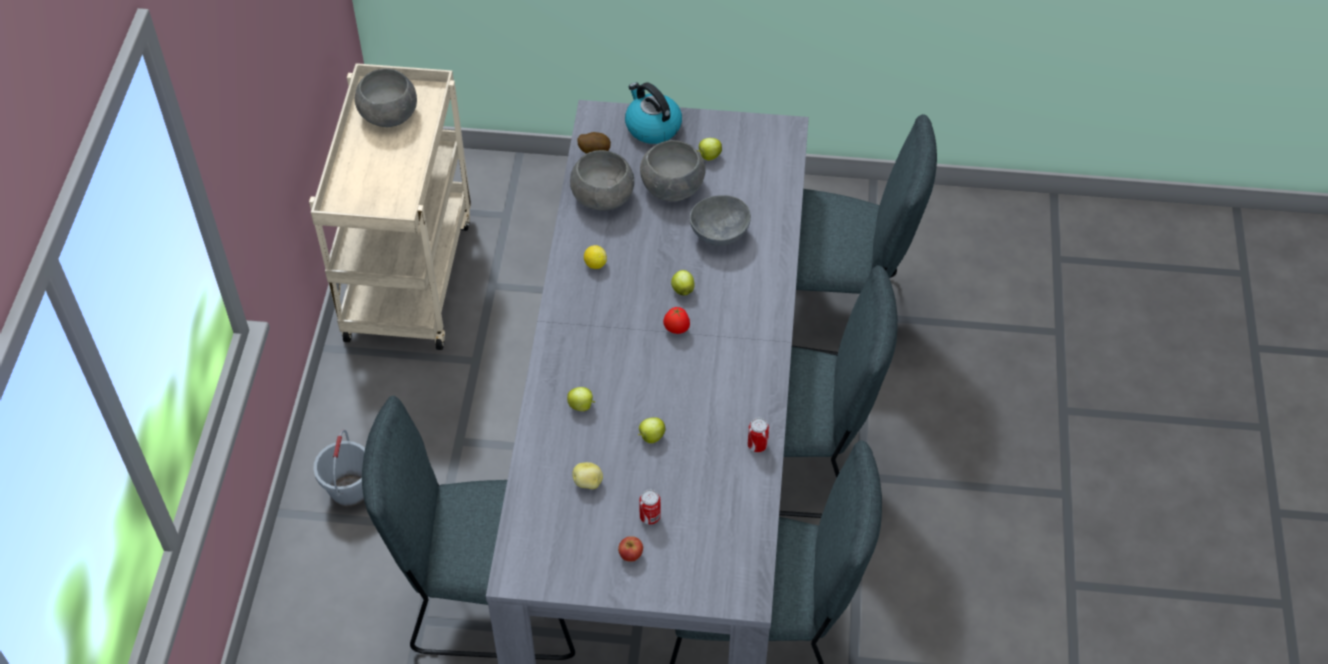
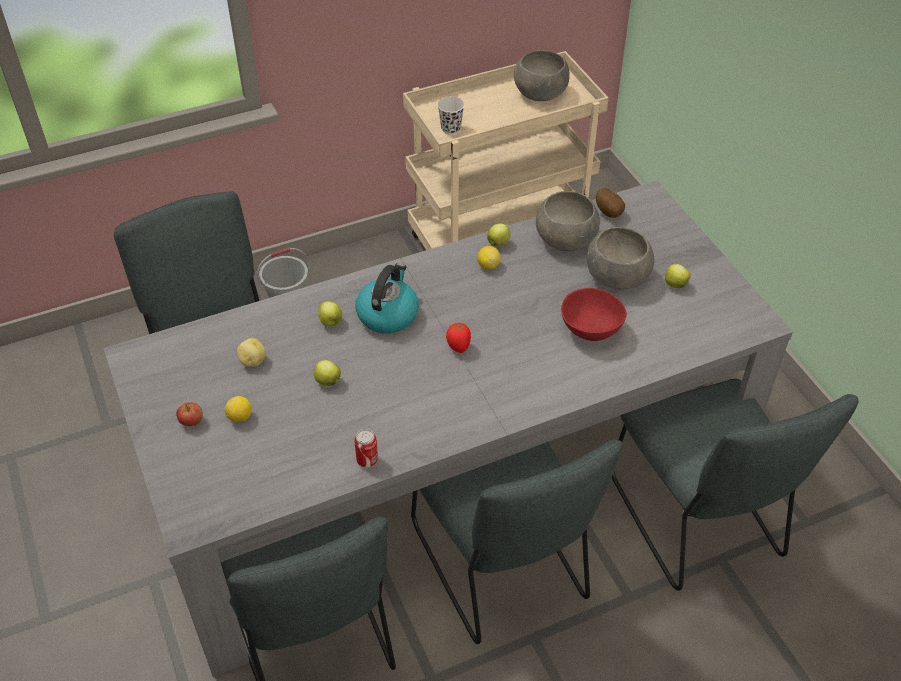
camera: 60 degrees right, 5 degrees down
(384, 204) = (450, 128): none -> white cup
(650, 517) = (240, 417): can -> lemon
(652, 127) = (672, 235): kettle -> kettle (387, 314)
(682, 289) = (506, 332): apple -> apple (498, 243)
(721, 235) = (591, 331): grey bowl -> red bowl

